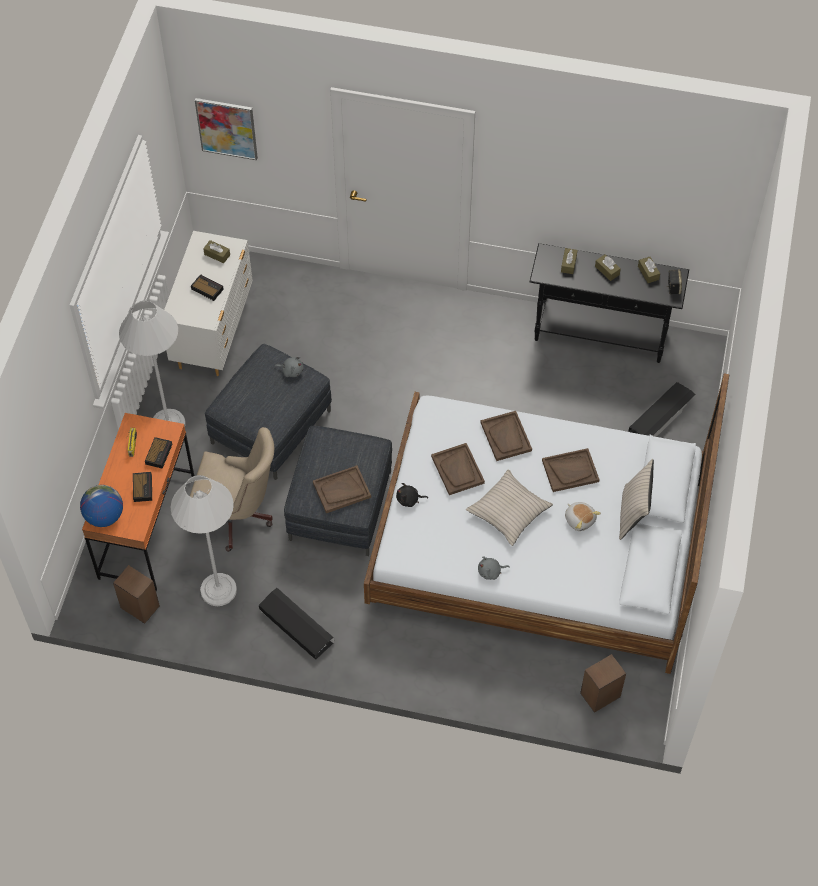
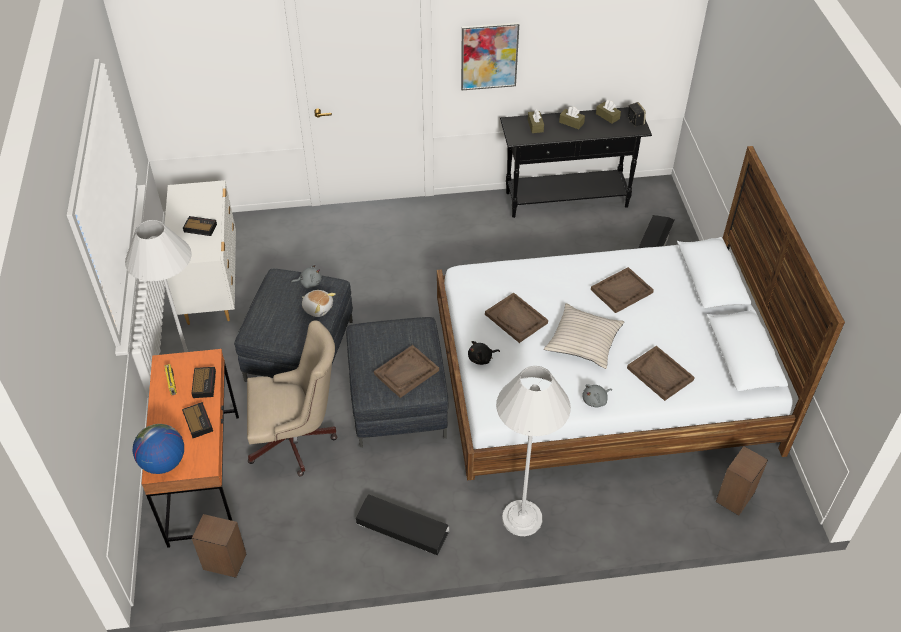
camera: 20 degrees left, 10 degrees down
(217, 254) = (199, 198): brown tissue box -> none
(218, 590) = (305, 517): white floor lamp -> white floor lamp (522, 518)
(227, 128) = (180, 67): picture -> picture (489, 56)
(506, 437) = (547, 279): brown tray -> brown tray (660, 374)
(580, 519) = (653, 329): plush toy -> plush toy (318, 308)
(633, 513) = (699, 310): beige pillow -> none

